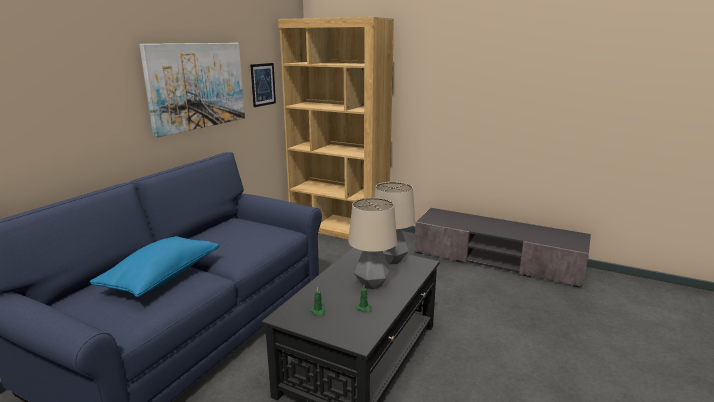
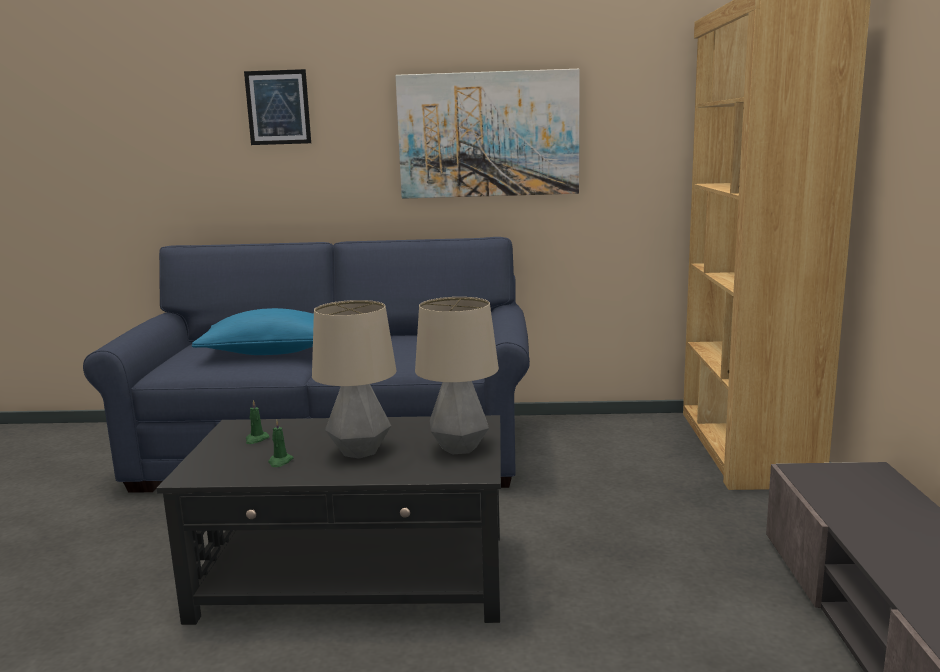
camera: 65 degrees right, 5 degrees down
(263, 84) = (641, 141): picture -> picture (278, 107)

